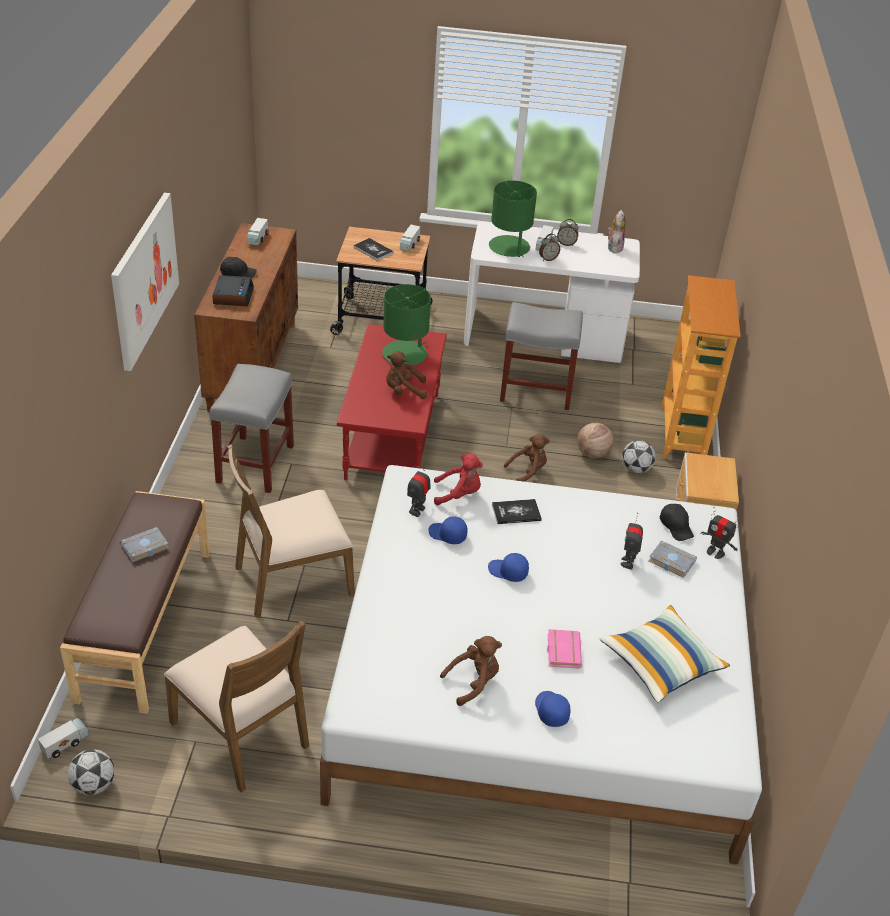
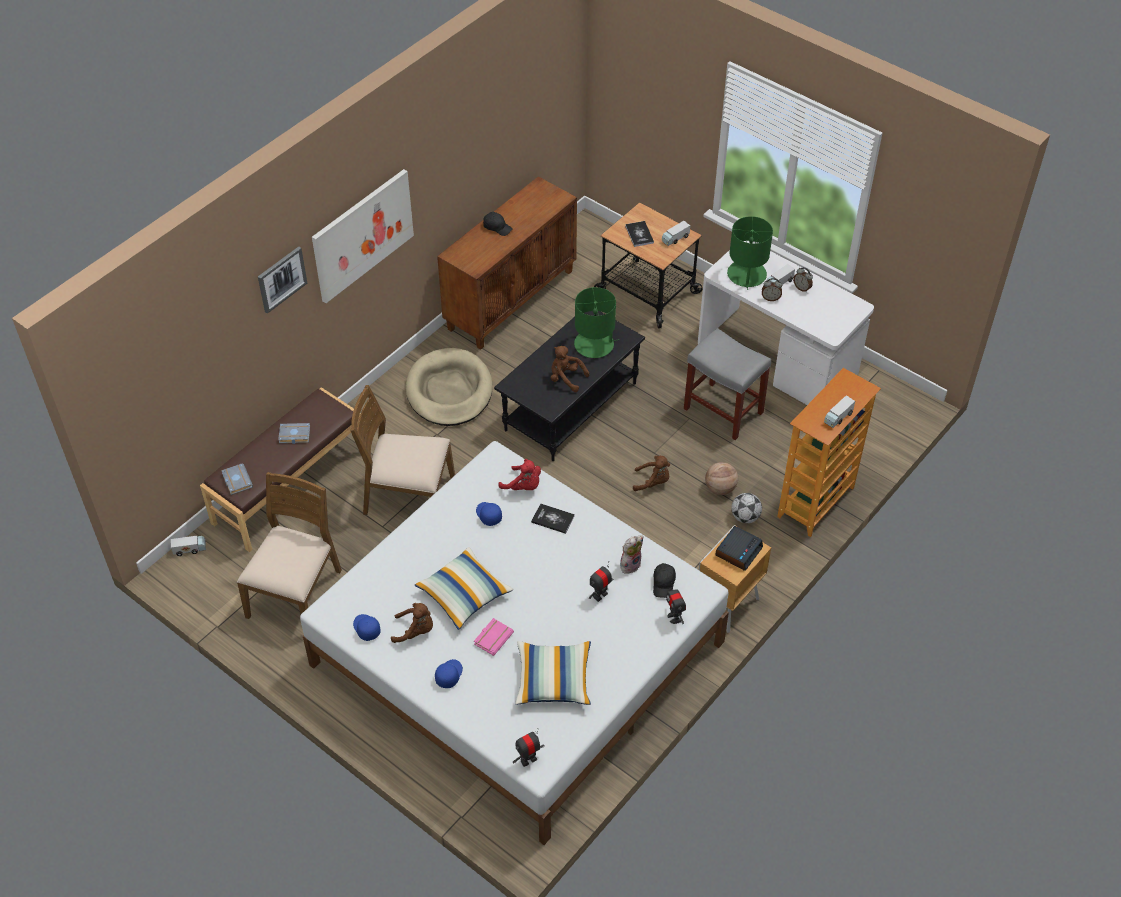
camera: 35 degrees right, 10 degrees up
(94, 334) = (281, 279): none -> picture
(94, 785) = (188, 585): football -> none
(233, 295) = (478, 248): alarm clock -> alarm clock (738, 551)
(242, 733) = (296, 593): brown chair -> brown chair turned 150 degrees counterclockwise
(255, 465) = (449, 391): grey stool -> beige dog bed
(257, 239) = (538, 197): toy truck -> toy truck (838, 417)
(391, 435) = (570, 406): red coffee table -> black coffee table
(417, 510) = (483, 487): toy robot -> toy robot (528, 760)
(493, 622) = (464, 595): none -> pillow
(507, 572) = (506, 562): blue cap -> blue cap (366, 628)
(614, 247) = (843, 306): plush toy -> plush toy (630, 564)
(670, 562) = (632, 609): grey book -> grey book (236, 480)

